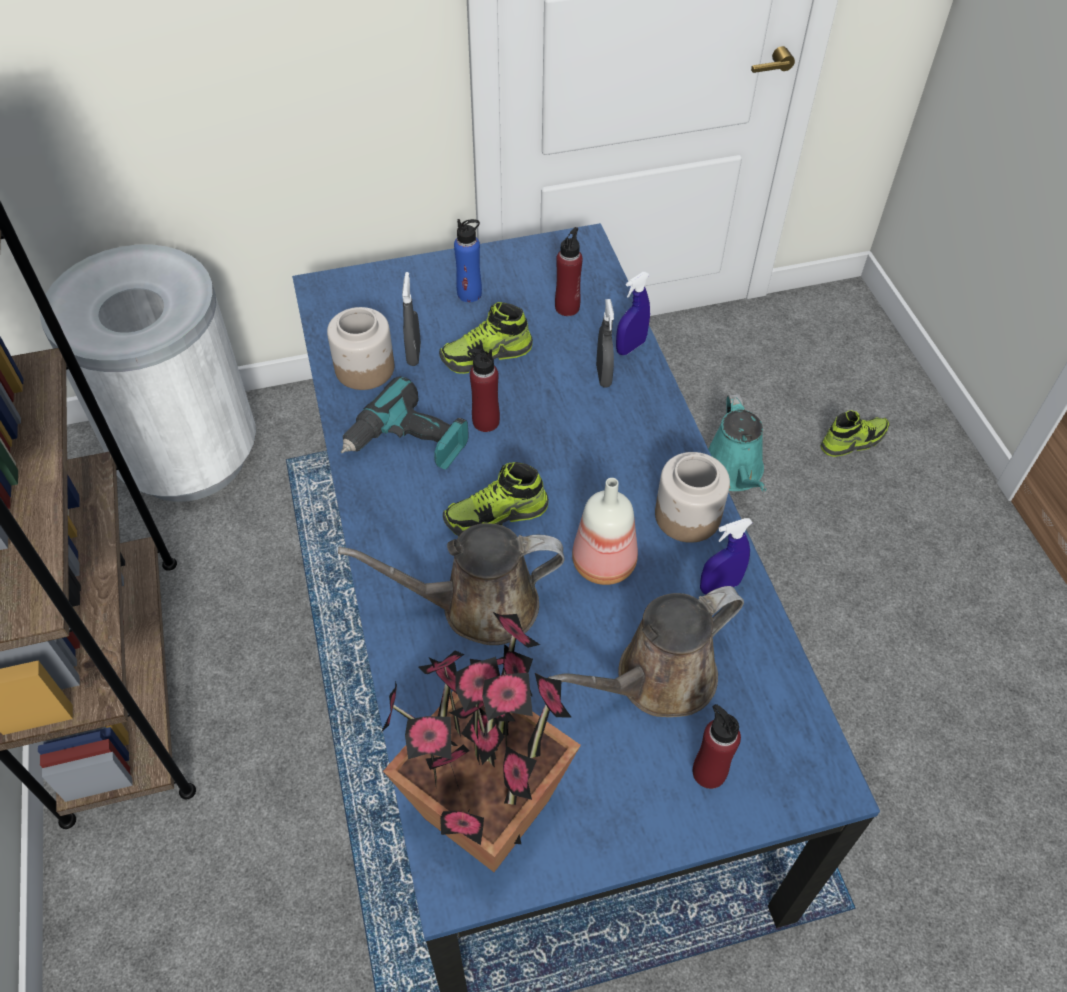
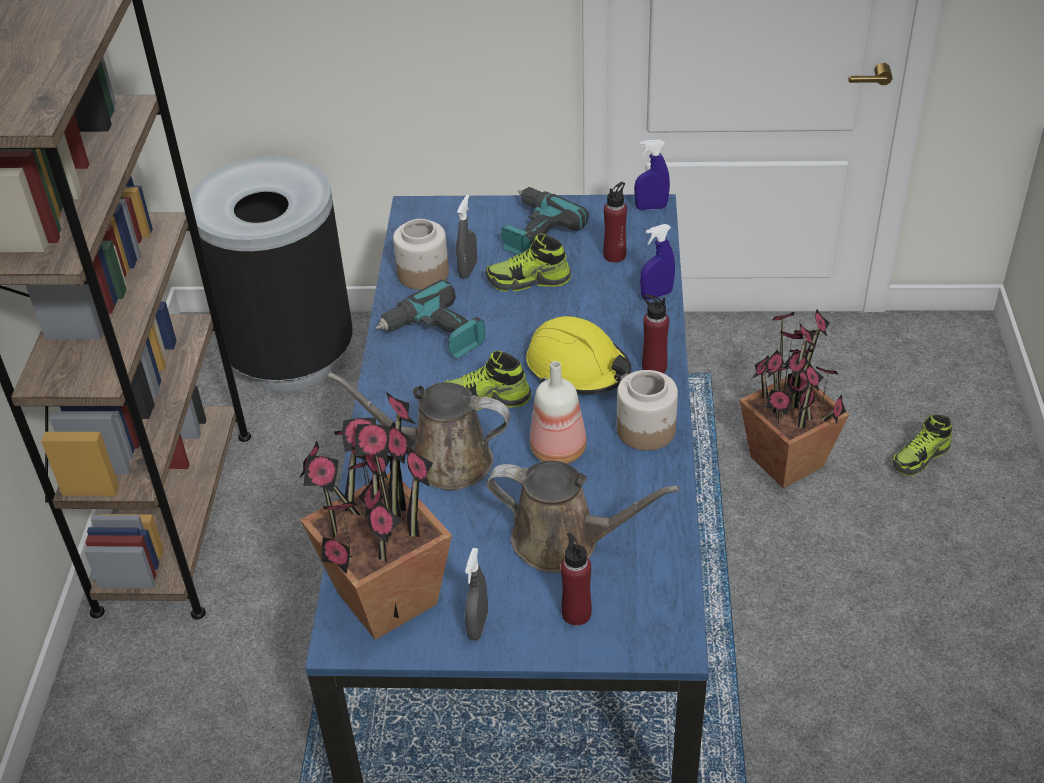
camera: 20 degrees right, 10 degrees down
(189, 457) = (290, 356): white trash can -> black trash can
(469, 294) = (534, 232): blue bottle -> power drill
(485, 421) = (506, 330): red bottle -> red bottle (654, 368)
(584, 454) = (578, 368): none -> yellow hard hat
(603, 376) = (622, 313): grey spray bottle -> grey spray bottle (478, 625)
(657, 679) = (564, 541): brown watering can -> brown watering can turned 150 degrees counterclockwise
(719, 586) = (649, 486): blue spray bottle -> blue spray bottle (651, 207)
(734, 473) = (786, 462): turquoise watering can -> potted plant
(852, 441) = (920, 457): shoe -> shoe turned 150 degrees clockwise

